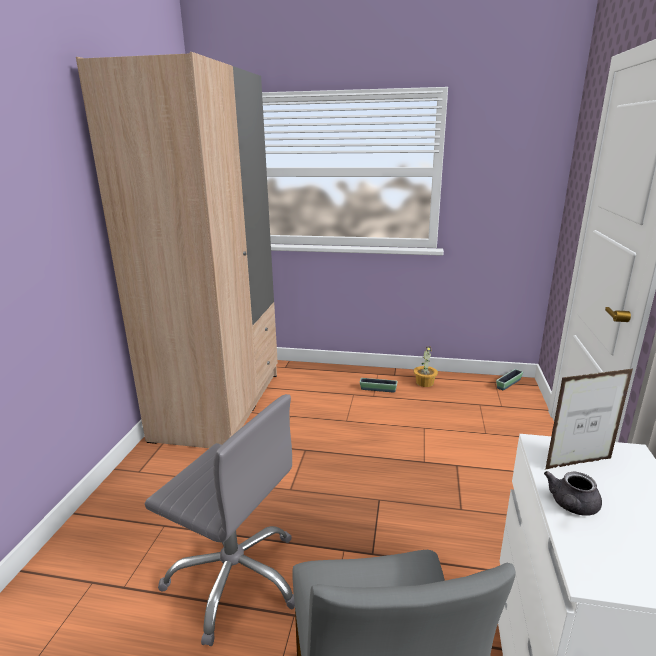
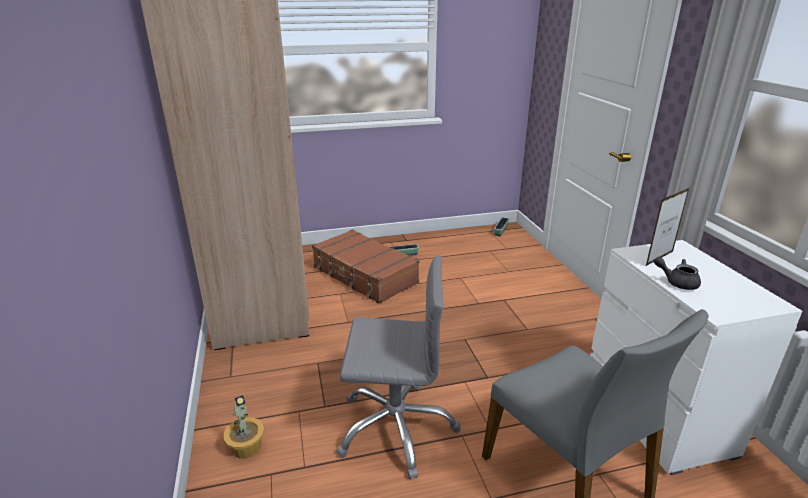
camera: 25 degrees left, 5 degrees up
(326, 403) = (364, 275): none -> brown suitcase
(424, 382) = (435, 242): potted plant -> potted plant (246, 447)
(571, 506) = (677, 282): grey teapot -> grey teapot turned 105 degrees clockwise

